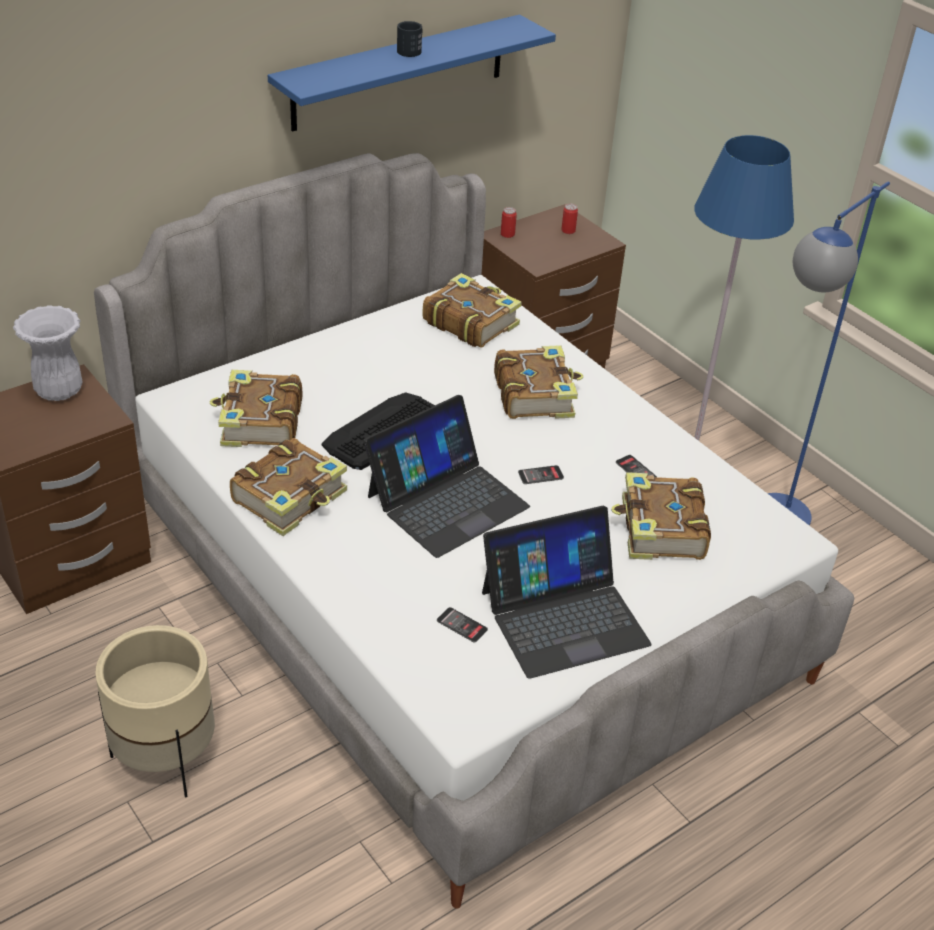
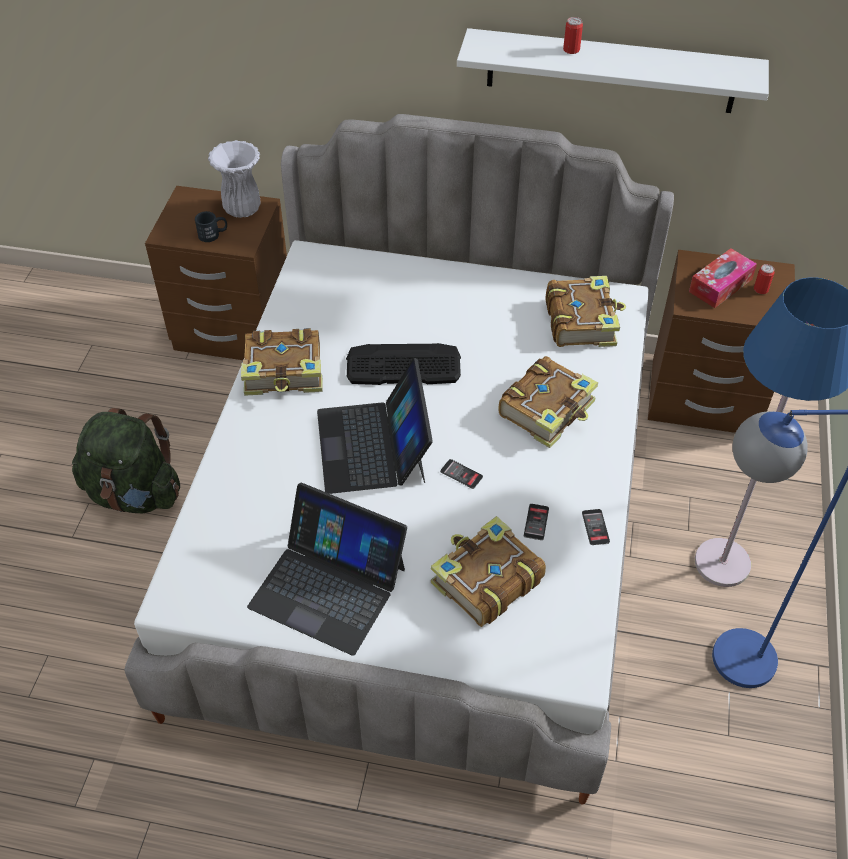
camera: 50 degrees right, 10 degrees up
(165, 758) = (134, 493): beige planter -> green backpack
(259, 422) = (337, 306): book -> none
(399, 72) = (611, 71): blue shelf -> white shelf
(412, 50) = (612, 54): black mug -> black mug (213, 234)
(446, 501) = (373, 445): laptop -> laptop turned 75 degrees clockwise
(462, 625) = (261, 538): phone -> phone (595, 527)
(507, 234) = (702, 264): can -> can (571, 50)
(539, 242) = (720, 285): none -> tissue box

